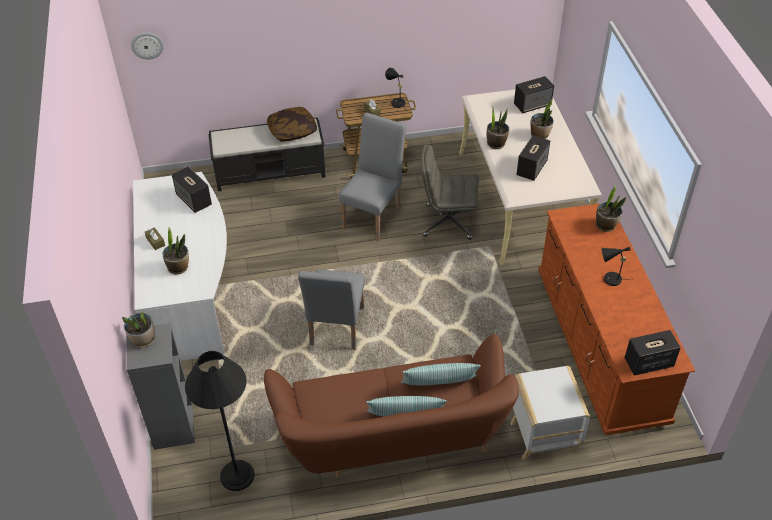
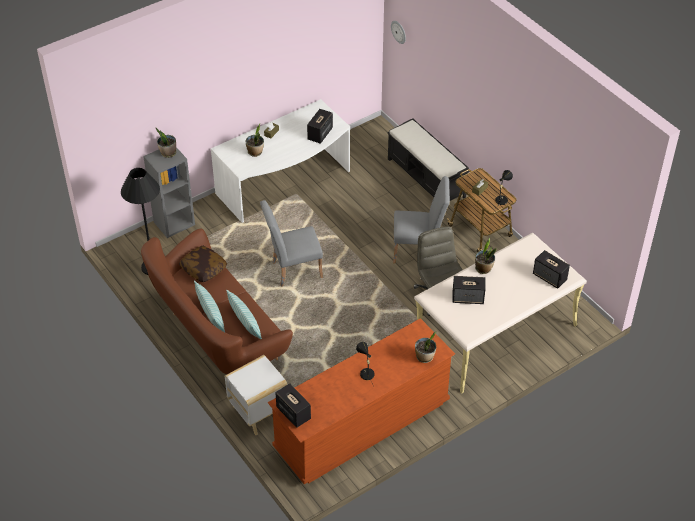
camera: 65 degrees right, 0 degrees up
(292, 131) = (442, 160): pillow -> pillow (203, 269)
(540, 135) = (513, 292): potted plant -> none

